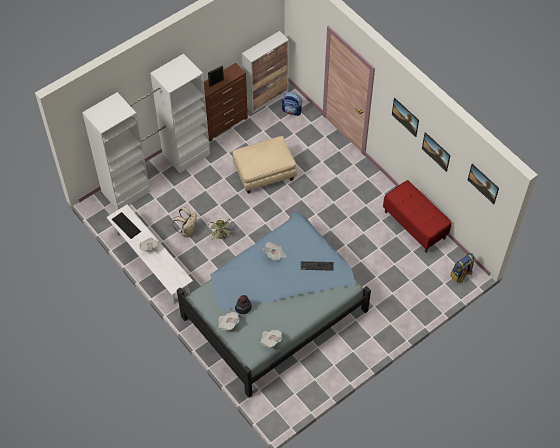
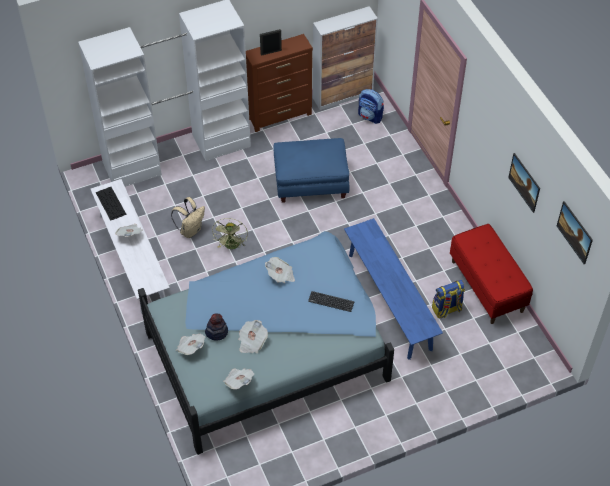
camera: 15 degrees right, 5 degrees down
(264, 173) = (311, 182): beige ottoman -> blue ottoman
(270, 309) = (252, 342): none -> newspaper
(349, 252) = (389, 301): none -> blue bench
(404, 121) = (493, 136): picture -> none
(461, 275) = (531, 363): backpack -> backpack (446, 309)

